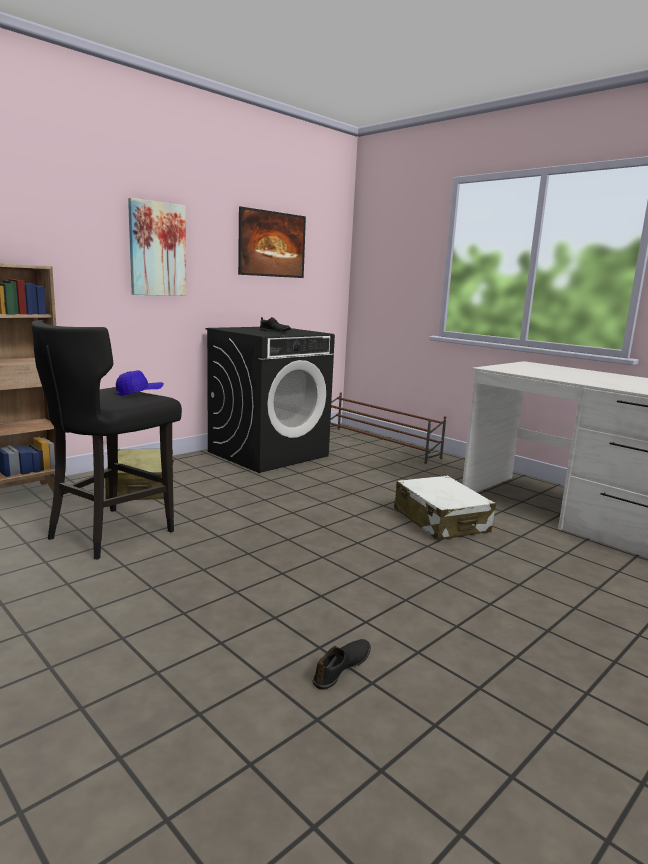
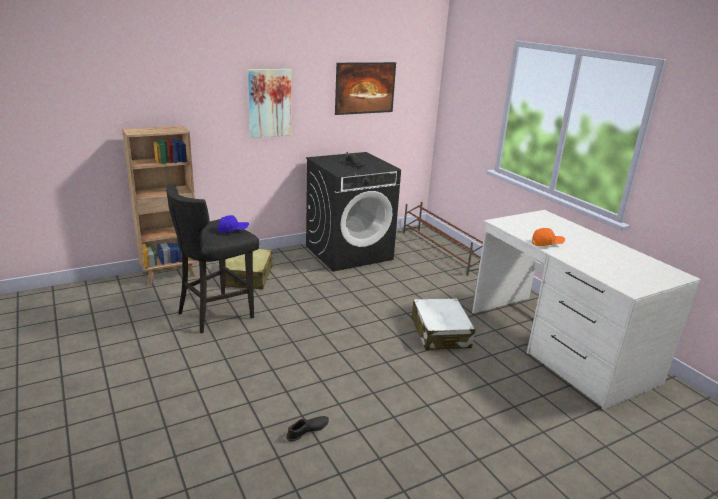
camera: 15 degrees right, 10 degrees up
(569, 378) = (547, 243): none -> orange cap

